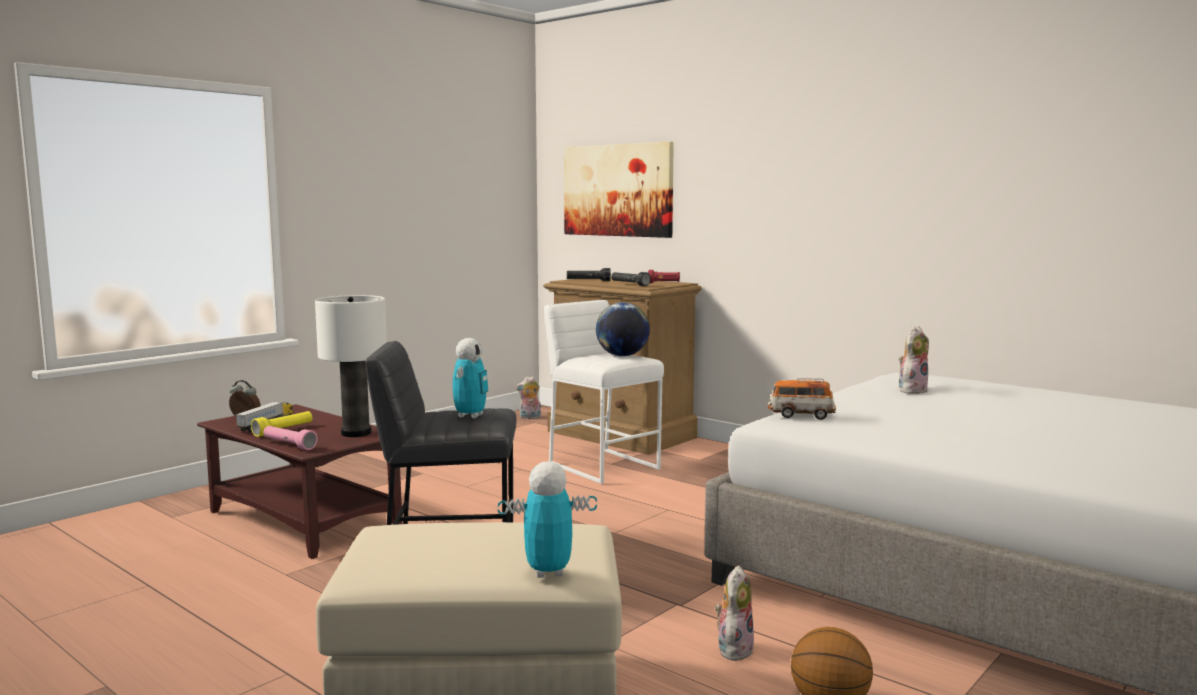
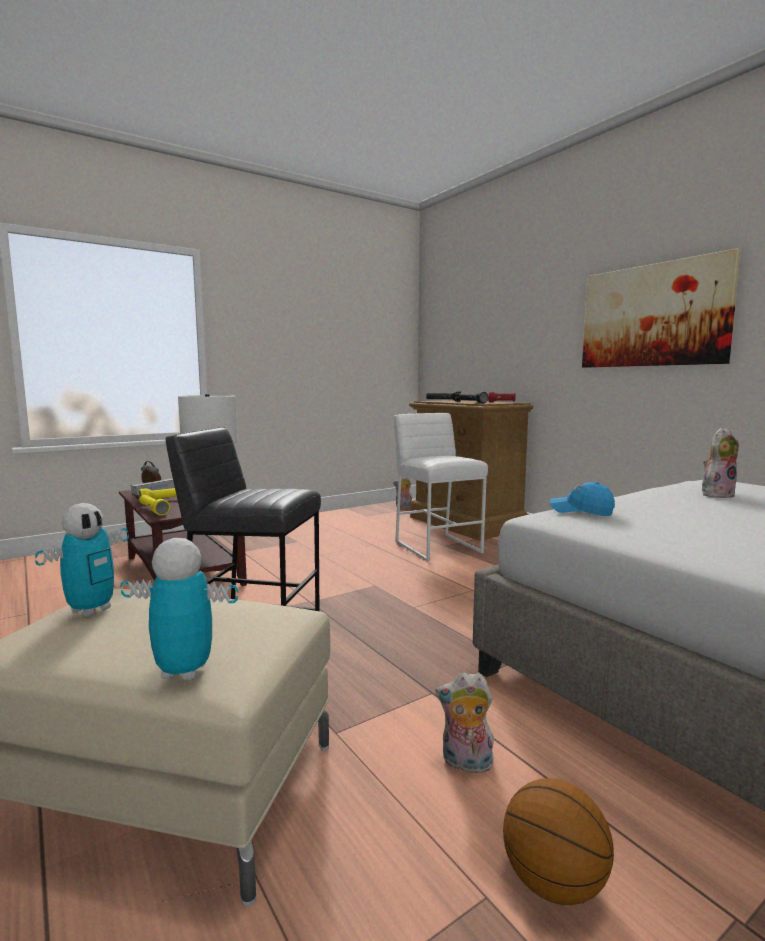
camera: 15 degrees right, 0 degrees up
(289, 445) = (153, 511): pink flashlight -> yellow flashlight
(470, 416) = (267, 493): toy robot -> toy robot (91, 610)
(617, 190) = (472, 331): picture -> picture (653, 315)
(622, 355) = (453, 457): globe -> none
(733, 649) = (465, 764): plush toy -> plush toy turned 120 degrees counterclockwise
(801, 415) = (581, 511): toy car -> blue cap

